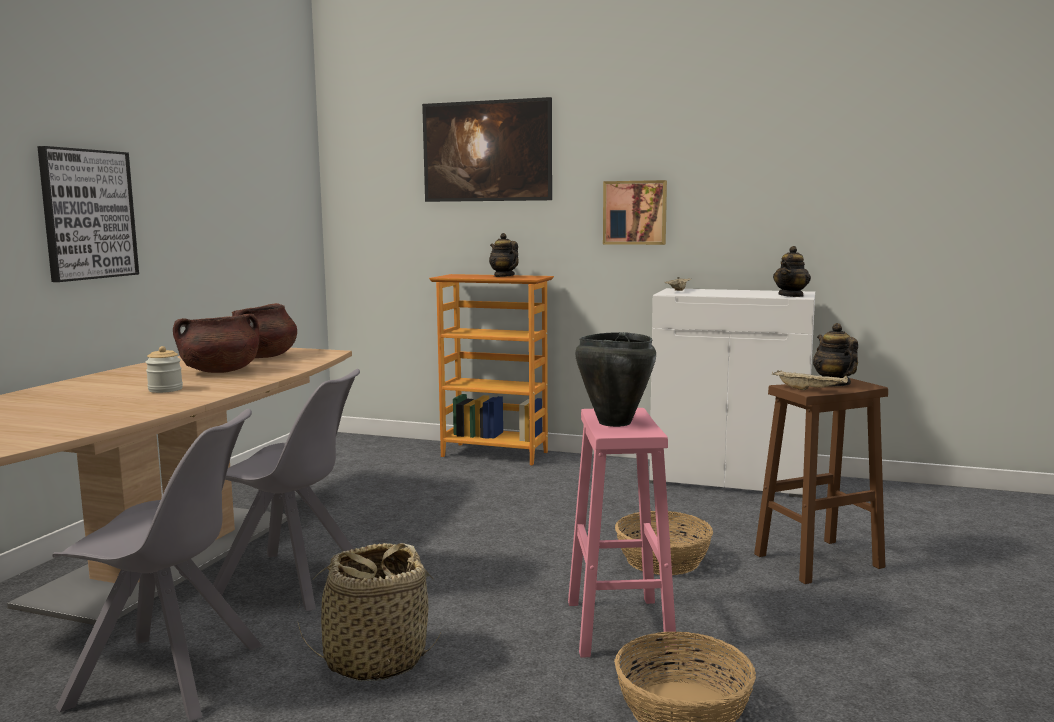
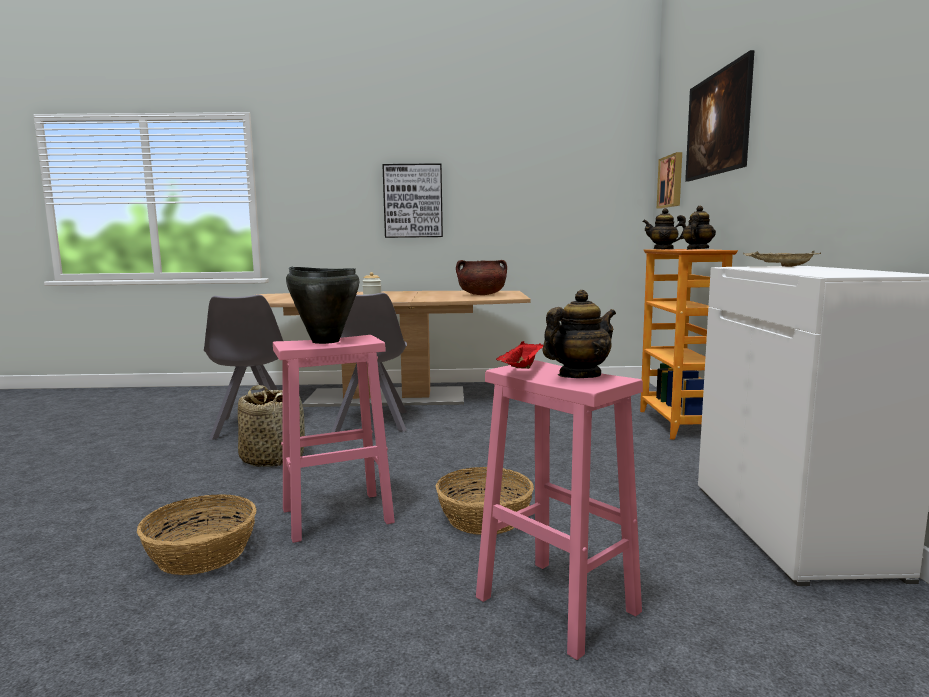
camera: 70 degrees right, 0 degrees up
(220, 371) = (429, 296): brown cooking pot -> none
(635, 212) = (797, 170): picture -> picture (671, 181)
(791, 295) = (841, 274): teapot -> teapot (663, 249)
(810, 390) = (522, 369): beige tray -> red tray
(817, 561) = (554, 604): brown stool -> pink stool

